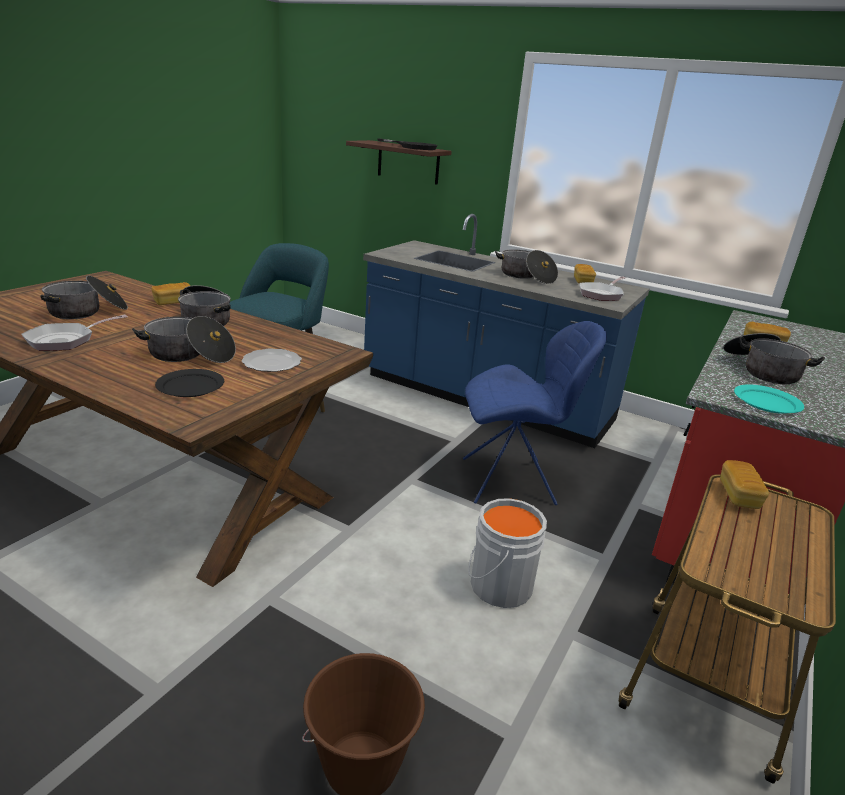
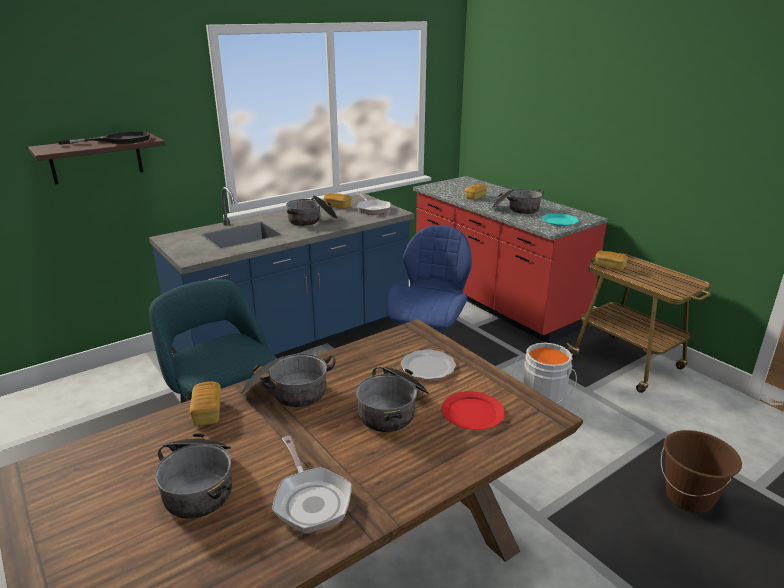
camera: 65 degrees left, 0 degrees up
(191, 386) = (472, 413): black plate -> red plate

